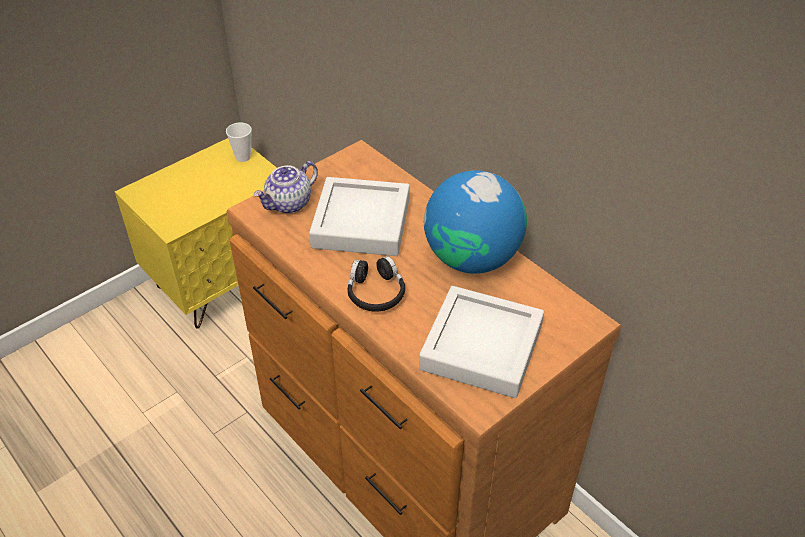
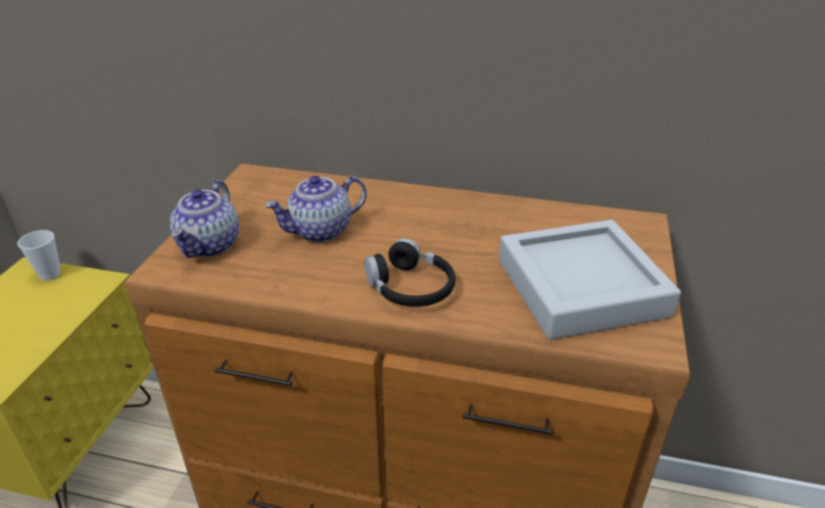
camera: 35 degrees left, 10 degrees down
(361, 223) = (320, 231): grey tray -> teapot
(472, 257) = (473, 216): globe -> none

